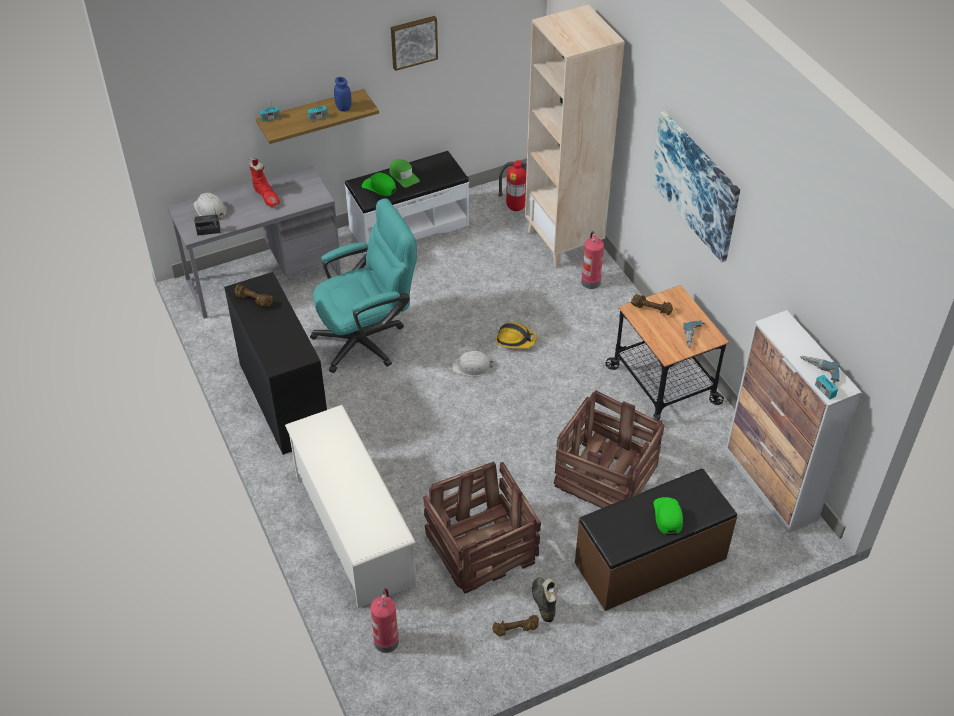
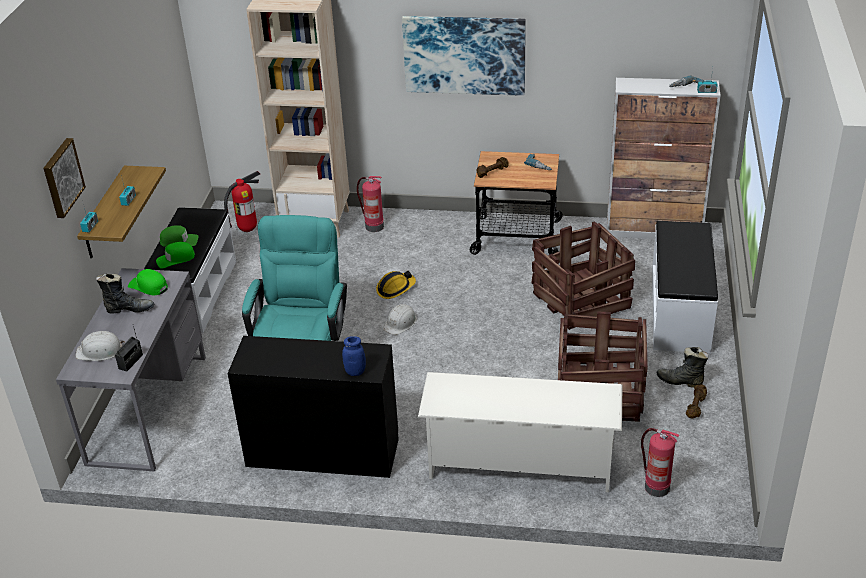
camera: 55 degrees left, 10 degrees down
(253, 300) = (268, 360): brown dumbbell -> none
(266, 196) = (129, 309): red boot -> black boot
(343, 108) = (135, 183): blue jar -> blue jar (355, 371)
(413, 42) = (136, 99): picture -> picture (61, 177)
(651, 561) = (680, 312): brown bench -> white bench
(667, 516) = (691, 252): green cap -> green cap (148, 286)

